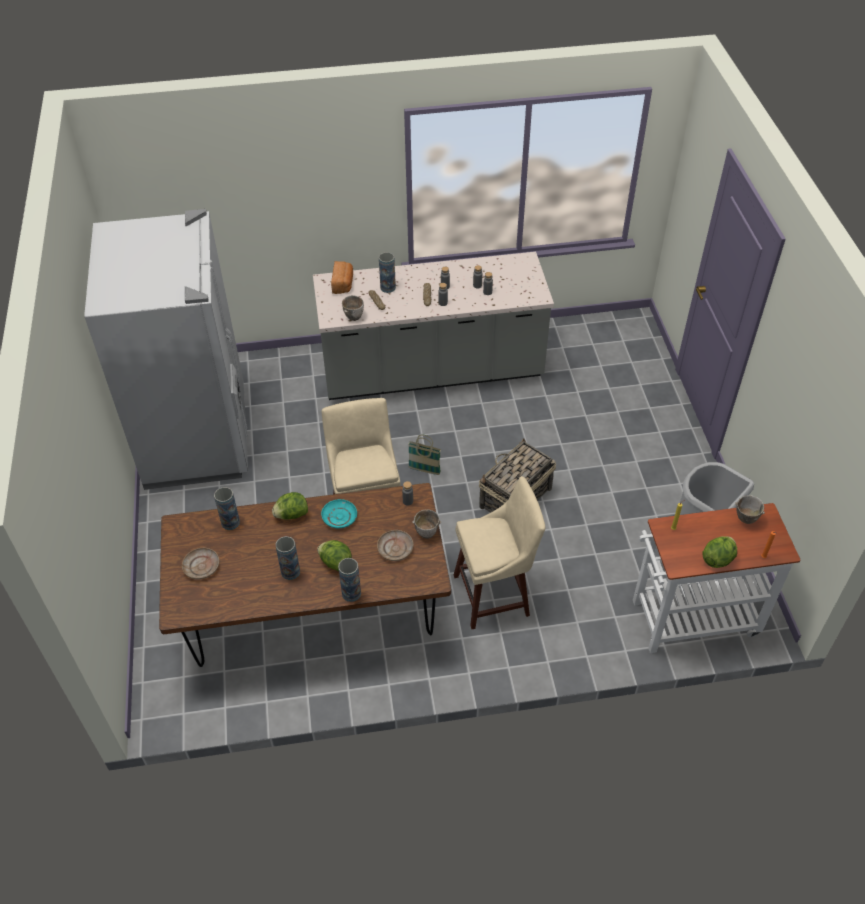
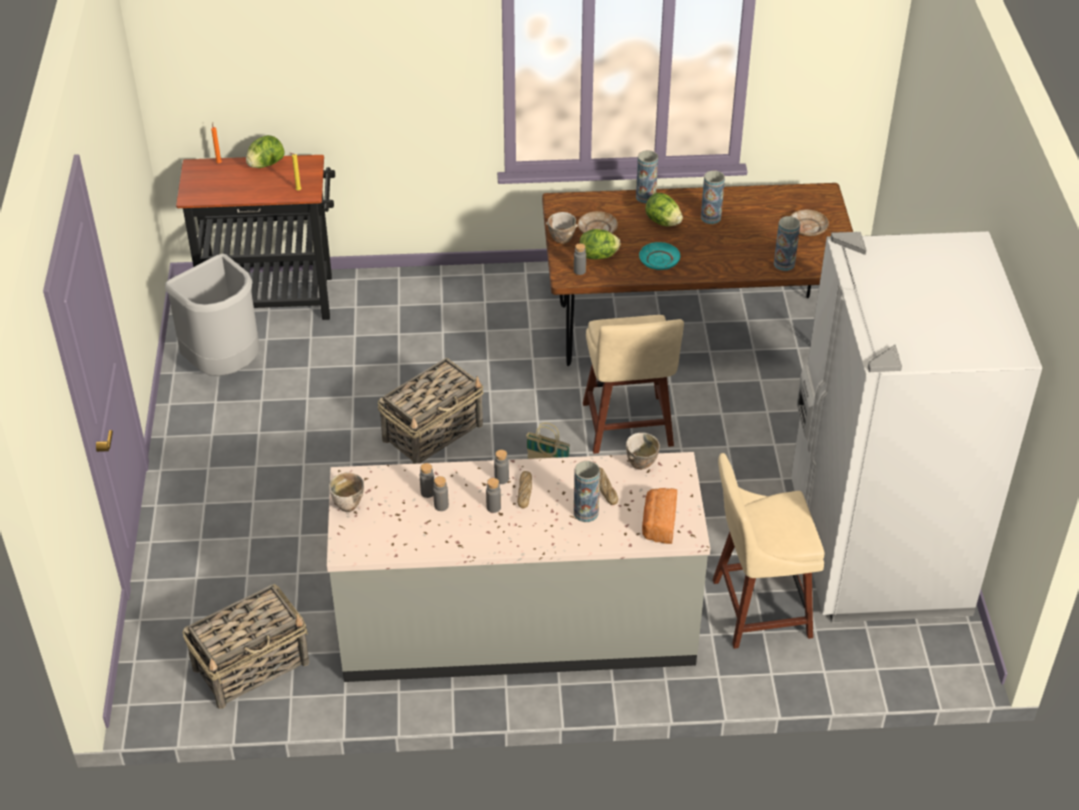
camera: 175 degrees left, 5 degrees down
(291, 515) = (714, 267): lettuce -> lettuce (599, 256)
(495, 594) = (482, 335): beige chair -> beige chair (755, 608)
(583, 340) = (252, 665): none -> basket
(692, 619) = (272, 299): white cart -> black cart
(744, 519) = (217, 194): bowl -> bowl (349, 506)

